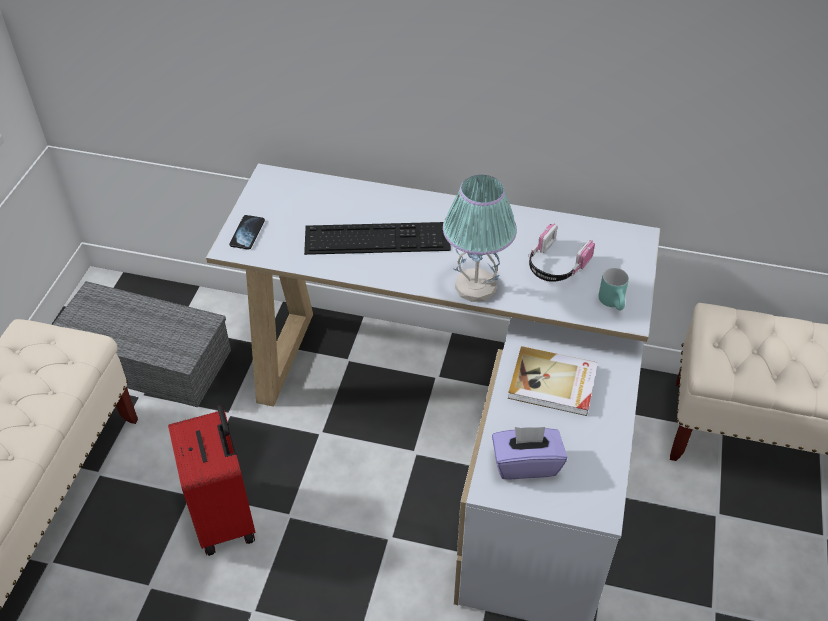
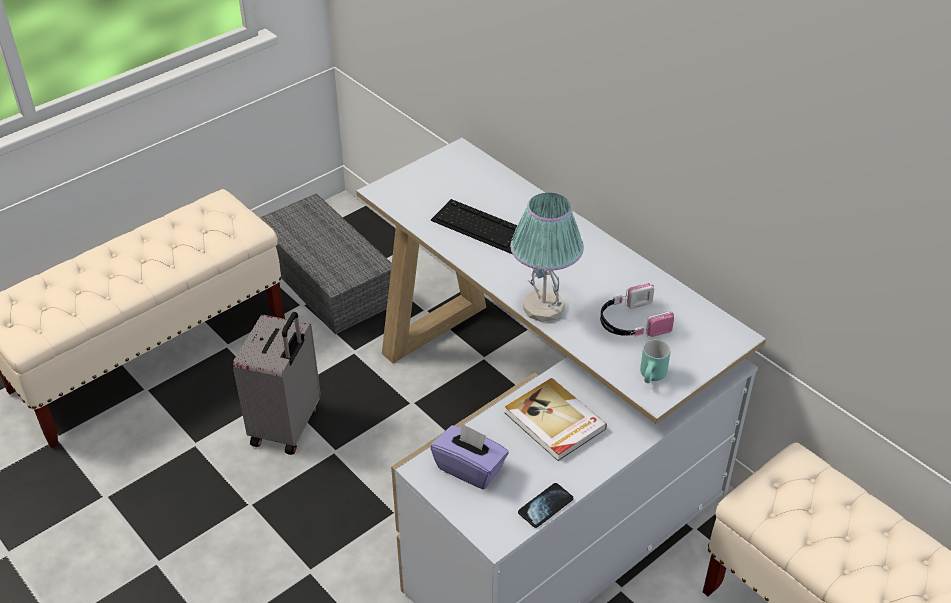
camera: 35 degrees right, 5 degrees down
(226, 517) = (287, 426): red suitcase -> grey suitcase
(247, 233) = (402, 186): phone -> phone (545, 506)

